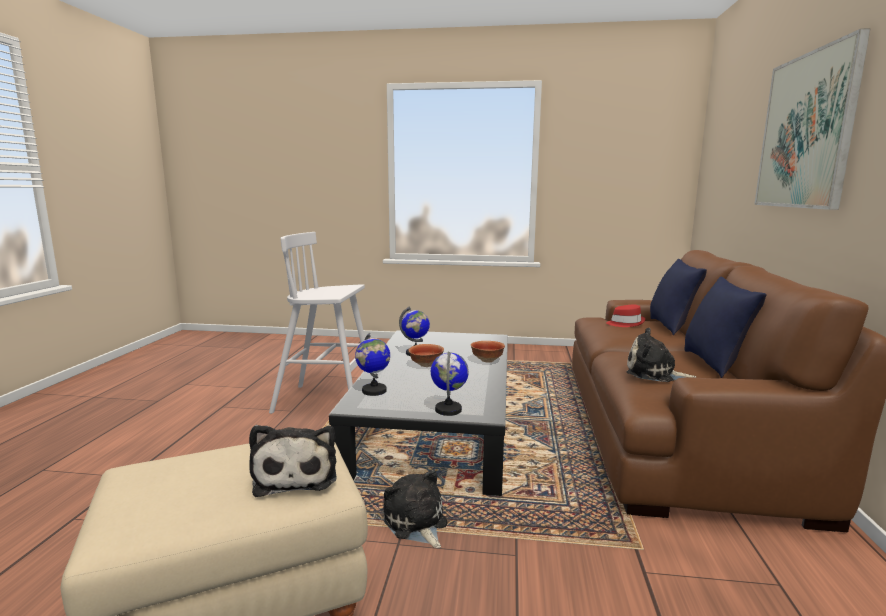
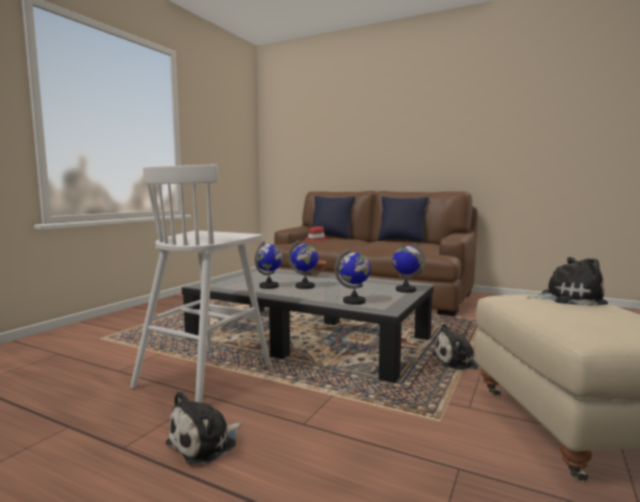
camera: 70 degrees left, 5 degrees down
(426, 365) = (305, 286): bowl -> globe
(654, 373) = (411, 246): plush toy -> plush toy (206, 443)
(806, 131) = (383, 122): picture -> none

